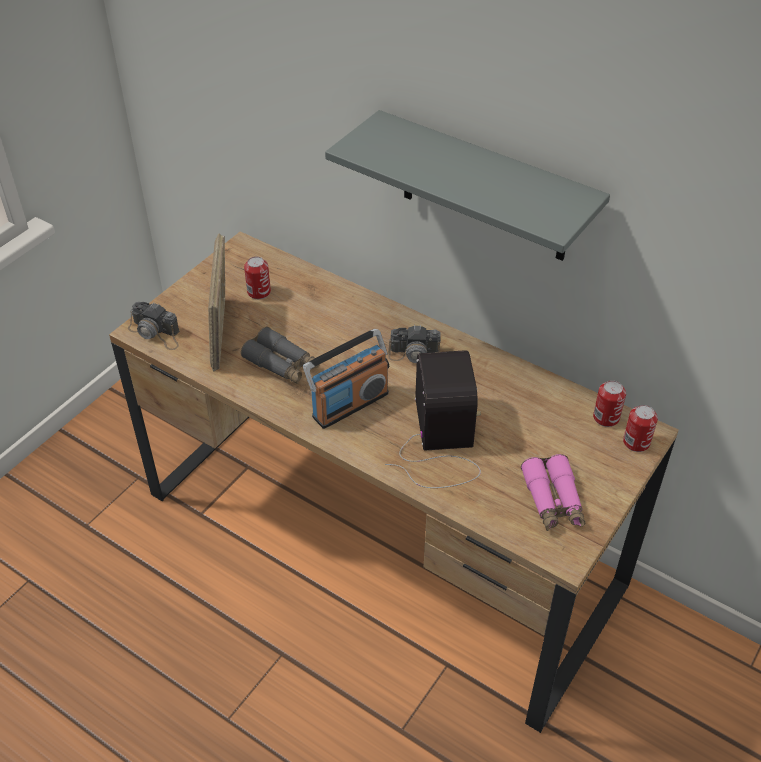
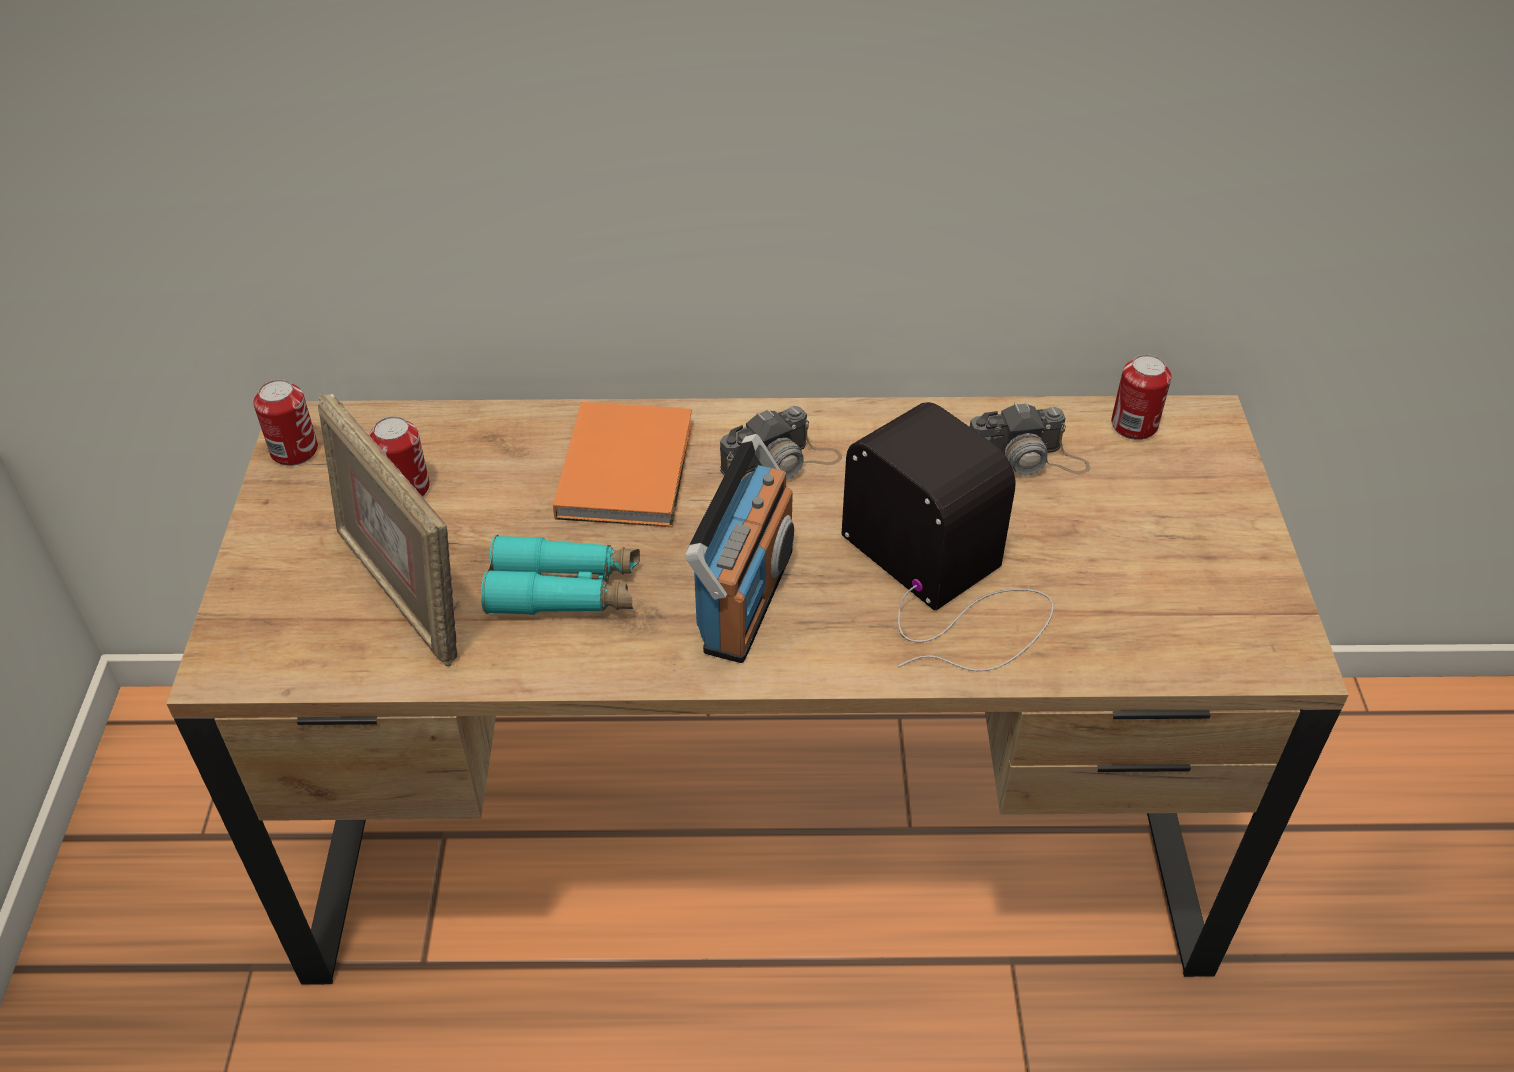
camera: 35 degrees left, 0 degrees up
(156, 333) = (267, 653): camera -> camera (1026, 460)
(282, 364) = (564, 591): grey binoculars -> turquoise binoculars
(354, 325) = (629, 466): none -> orange book
(485, 189) = (830, 102): grey shelf -> none
(553, 500) = (1189, 584): pink binoculars -> none
(636, 442) = (1206, 440): can -> can (294, 451)

